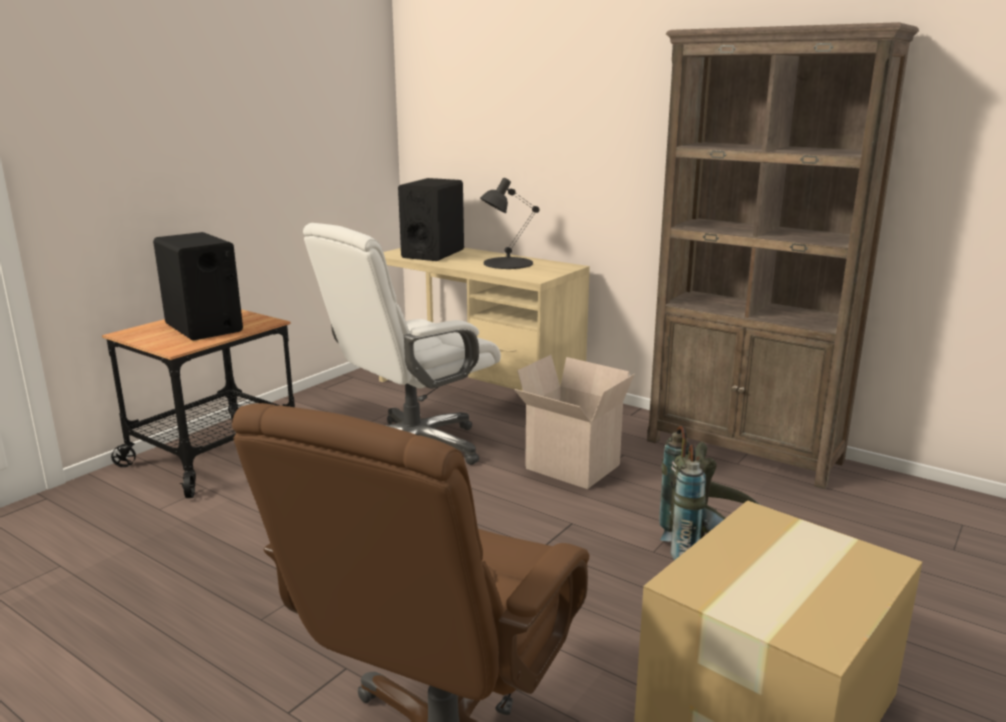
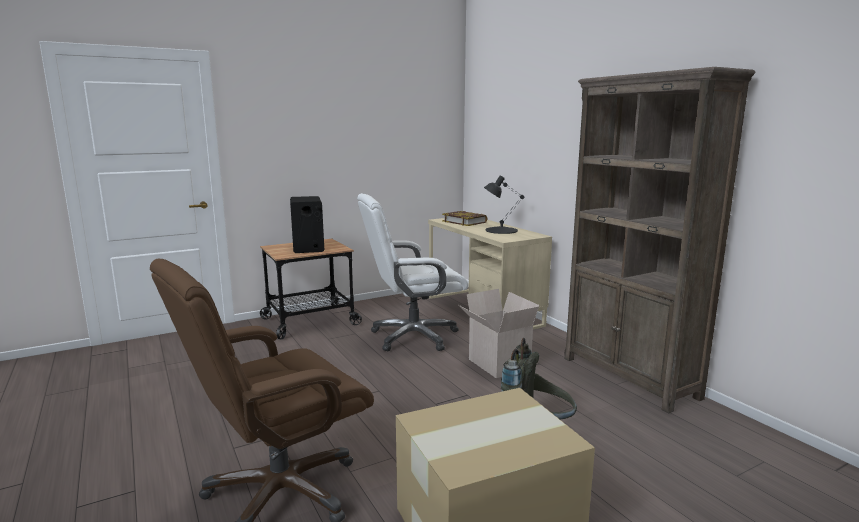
camera: 25 degrees right, 5 degrees down
(433, 254) = (464, 222): black speaker -> book

